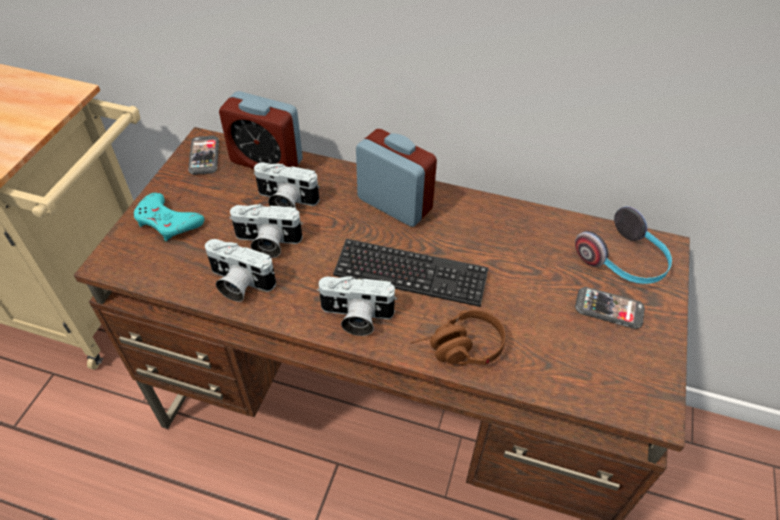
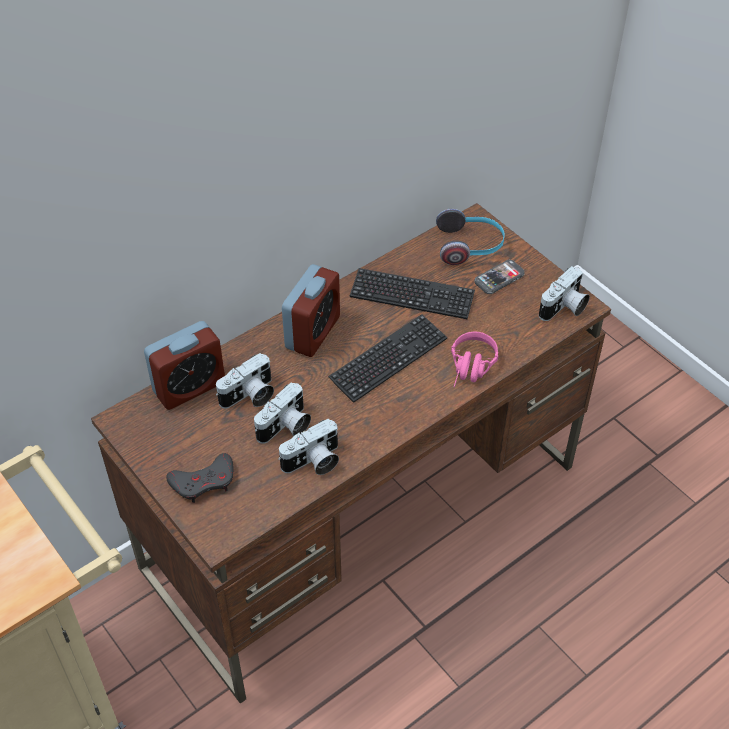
camera: 55 degrees left, 0 degrees up
(168, 221) = (204, 481): turquoise game controller -> grey game controller
(204, 156) = (142, 426): phone -> none
(355, 317) = (402, 409): camera -> camera (564, 308)
(394, 204) = (312, 332): alarm clock -> alarm clock turned 135 degrees clockwise
(457, 350) = (471, 369): brown headphones -> pink headphones
(509, 250) = (412, 296): none -> keyboard

